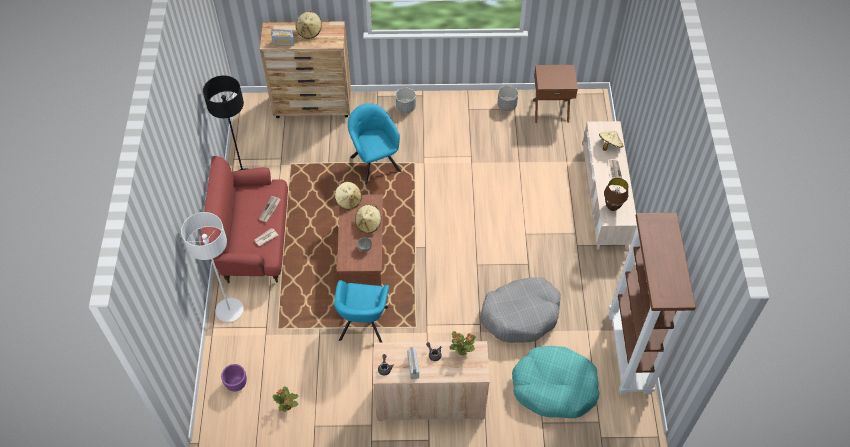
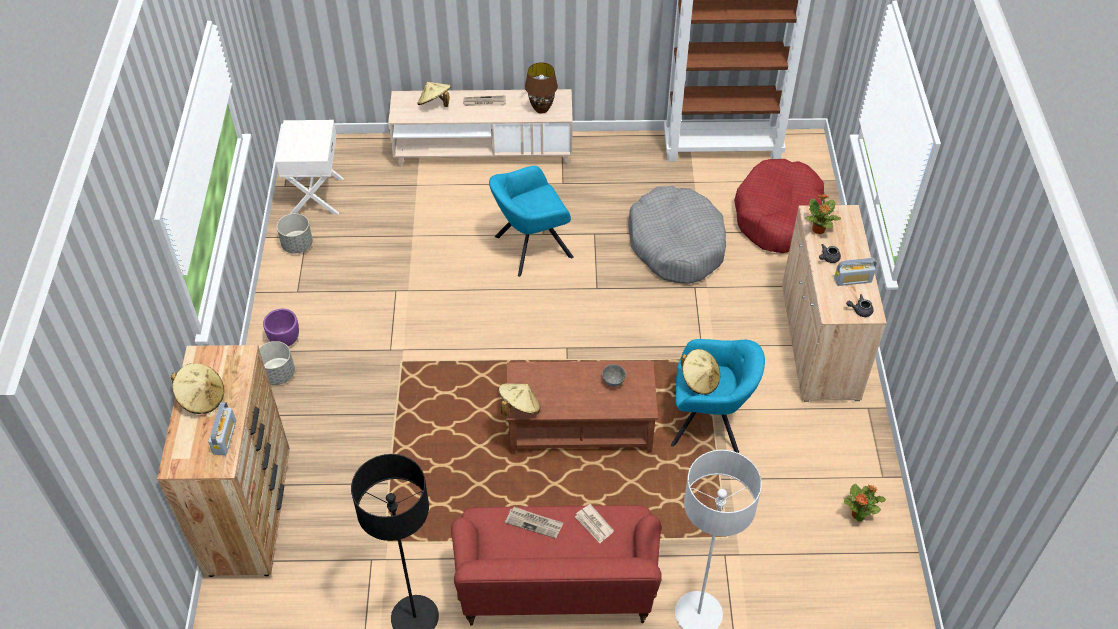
camera: 90 degrees left, 5 degrees down
(236, 384) = (833, 589): purple planter -> purple planter (285, 341)
(368, 224) = (566, 378): beige hat -> beige hat (699, 380)
(374, 162) = (395, 415): turquoise armchair -> turquoise armchair (530, 248)
(550, 110) = (316, 196): brown nightstand -> white nightstand
(554, 387) = (779, 217): turquoise dog bed -> red dog bed

